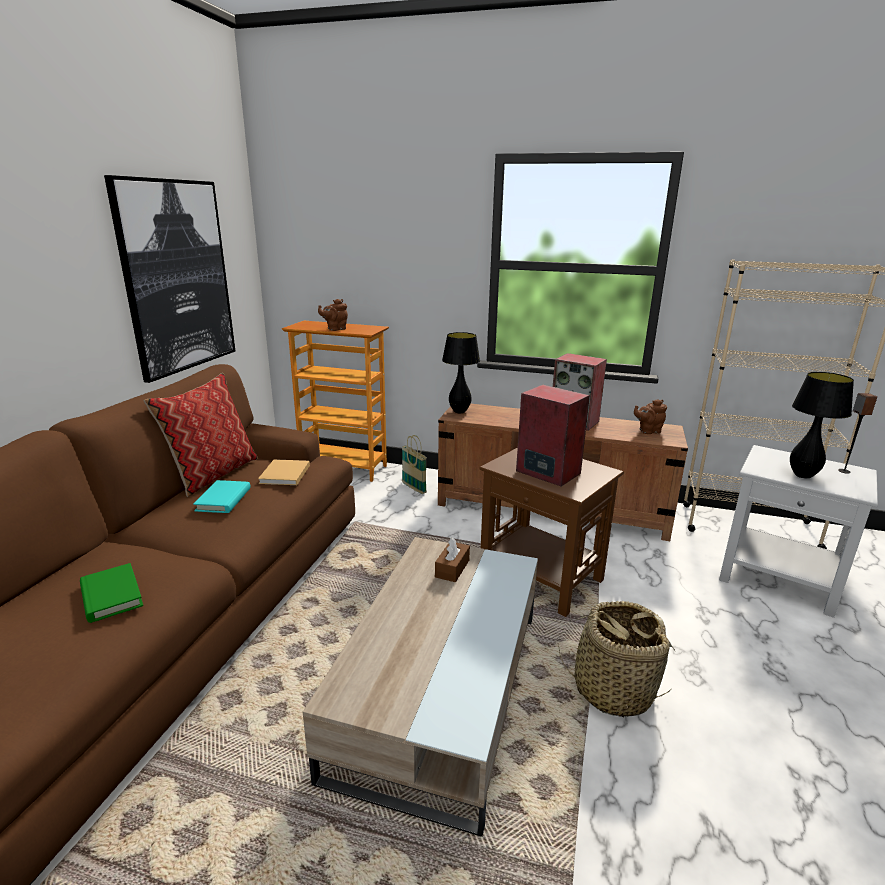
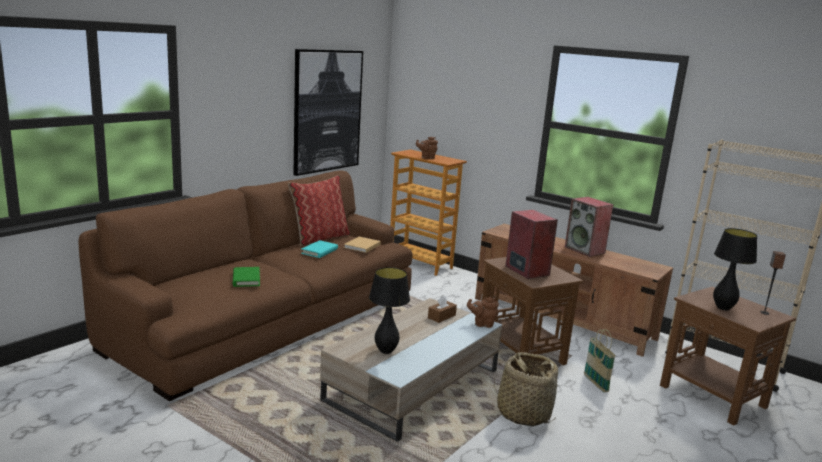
camera: 20 degrees right, 5 degrees down
(414, 488) = (464, 285): basket -> basket (595, 383)
(459, 412) = (501, 230): black table lamp -> black table lamp (386, 351)
(648, 431) = (638, 265): brown teapot -> brown teapot (482, 324)
(780, 579) = (713, 397): white side table -> brown side table

